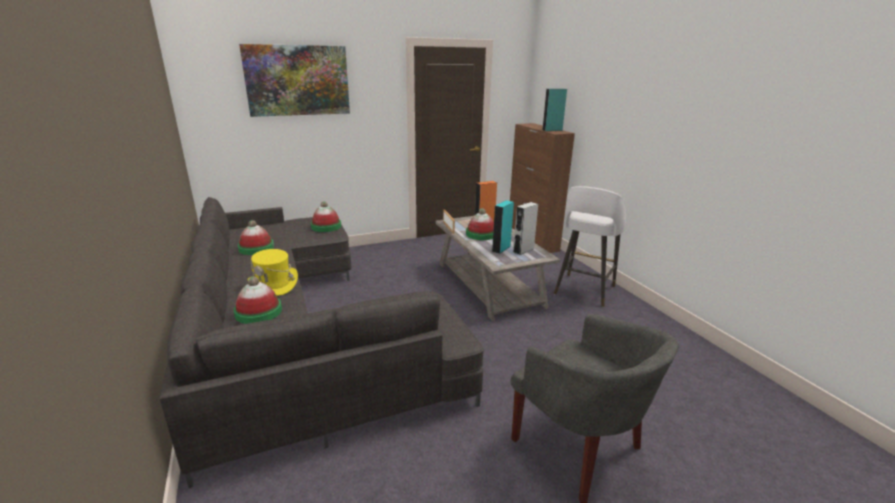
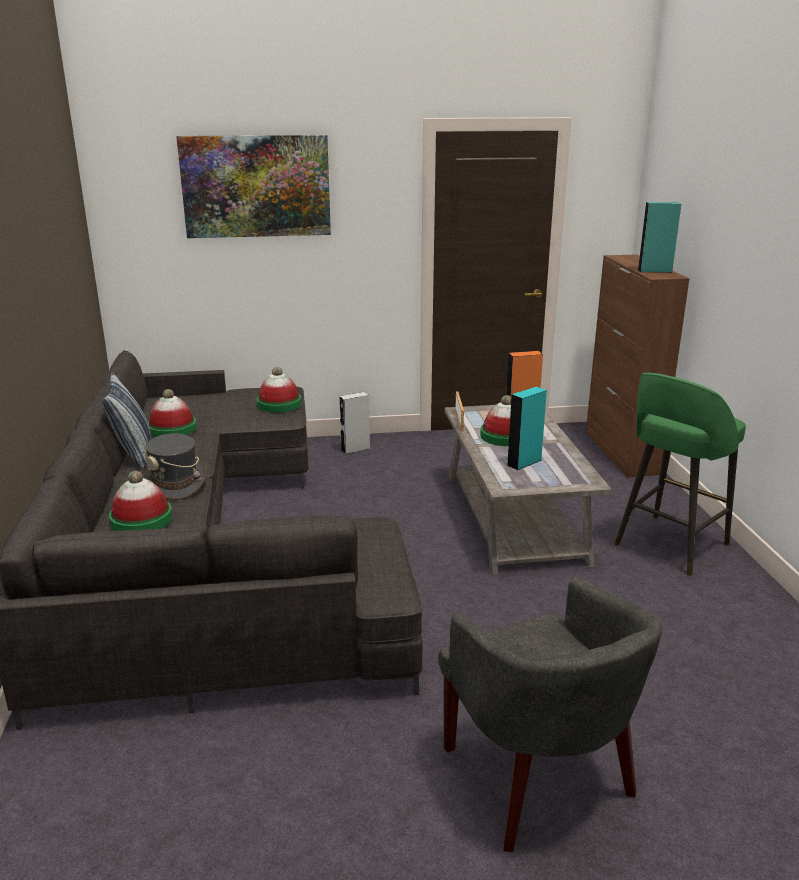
camera: 15 degrees right, 0 degrees up
(234, 267) = (134, 453): none -> pillow
(274, 284) = (175, 483): yellow hat -> grey hat
(523, 250) = (559, 468): grey speaker -> grey speaker (355, 449)
(583, 291) = (669, 545): white stool -> green stool

